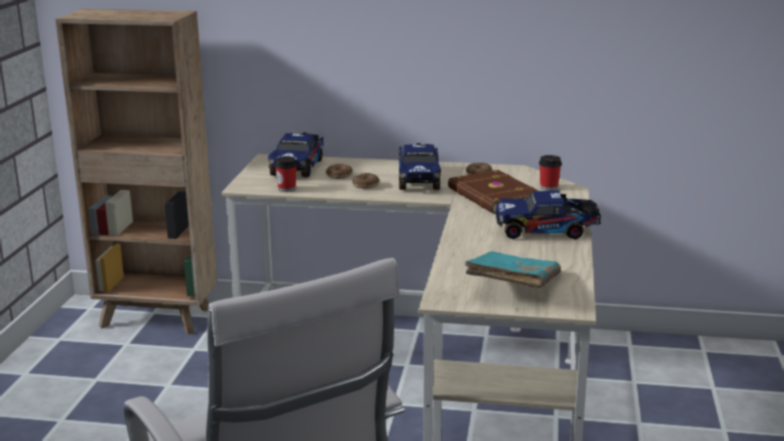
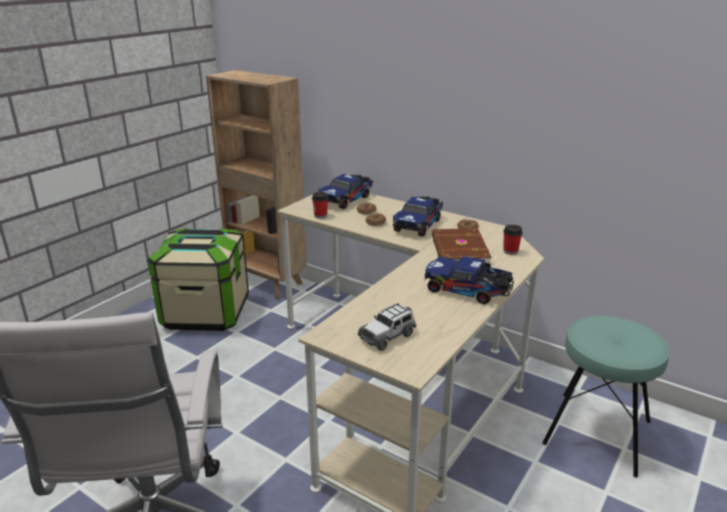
camera: 25 degrees right, 5 degrees up
(100, 373) = (206, 313): none -> storage box
(512, 286) = (387, 336): turquoise book -> toy car
(678, 380) = (597, 432): none -> turquoise stool

